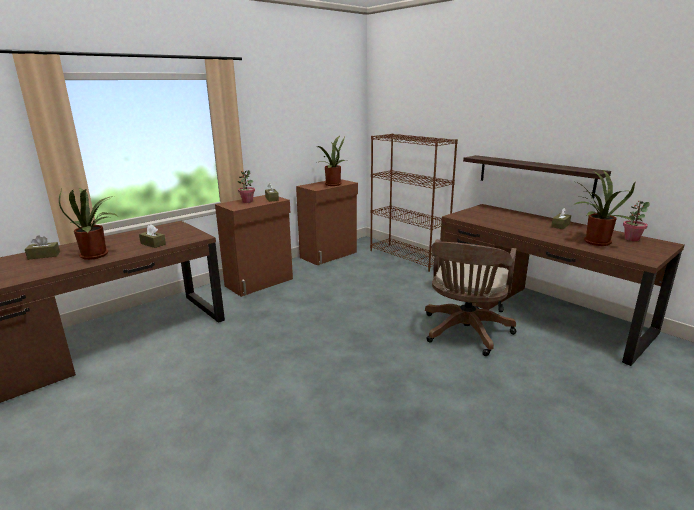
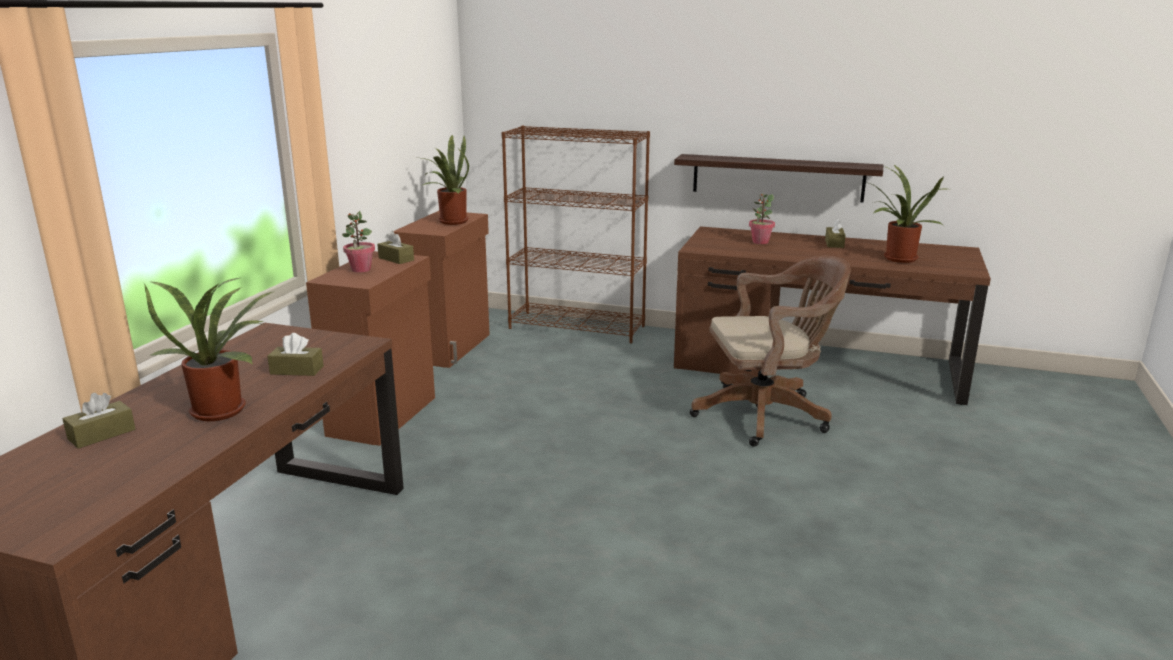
camera: 30 degrees left, 0 degrees up
(465, 333) = (767, 415): brown office chair -> brown office chair turned 90 degrees counterclockwise
(631, 239) = (925, 249): potted plant -> potted plant (760, 242)

